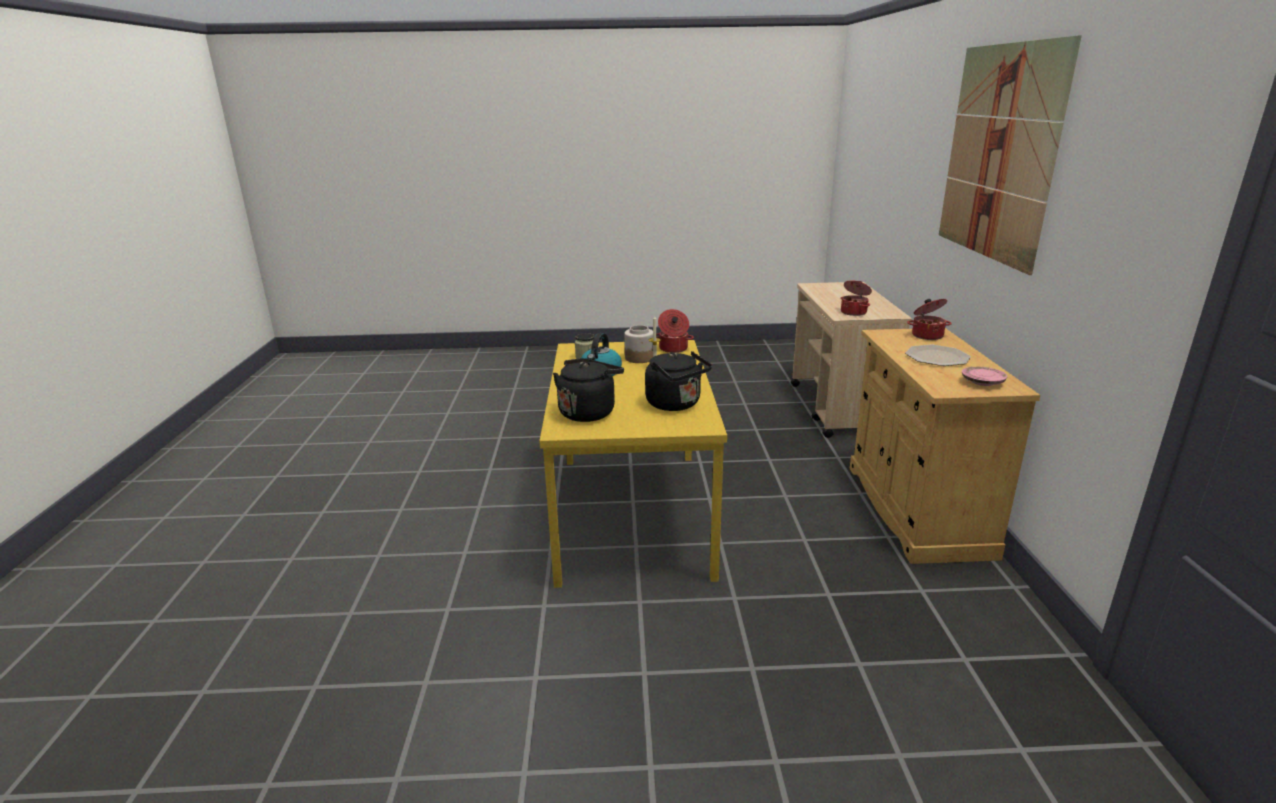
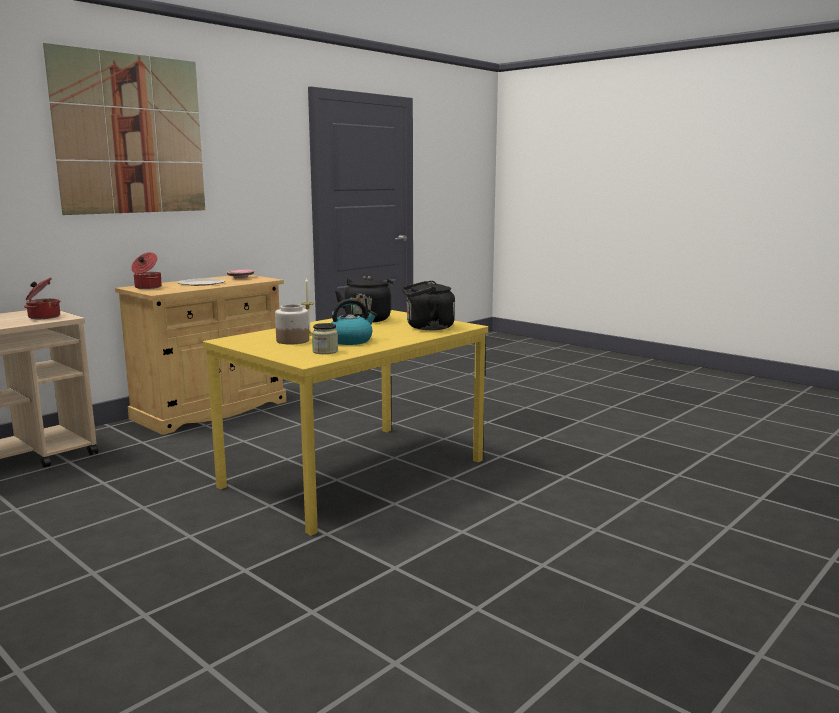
camera: 135 degrees left, 10 degrees down
(673, 349) = (246, 339): cooking pot -> none

